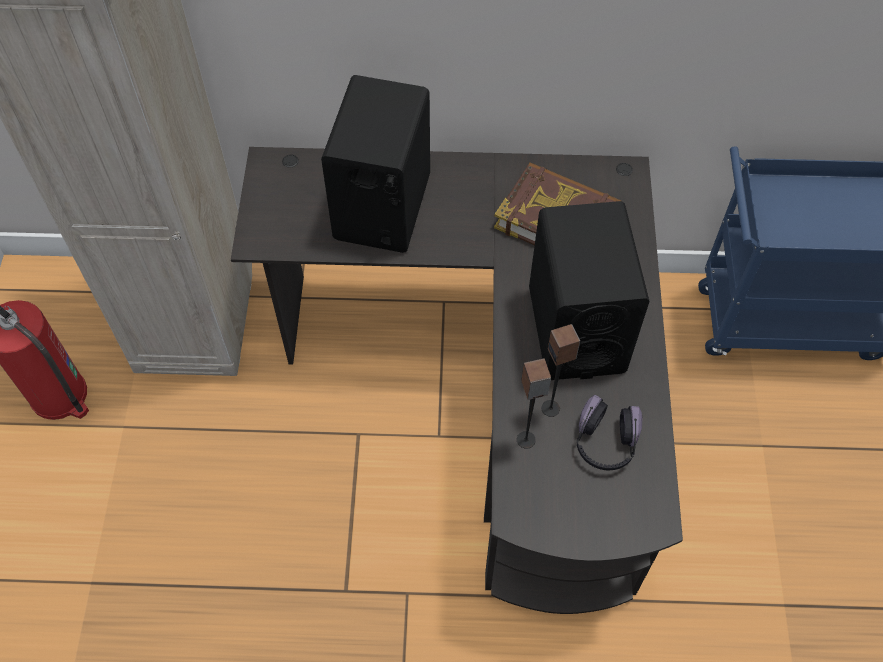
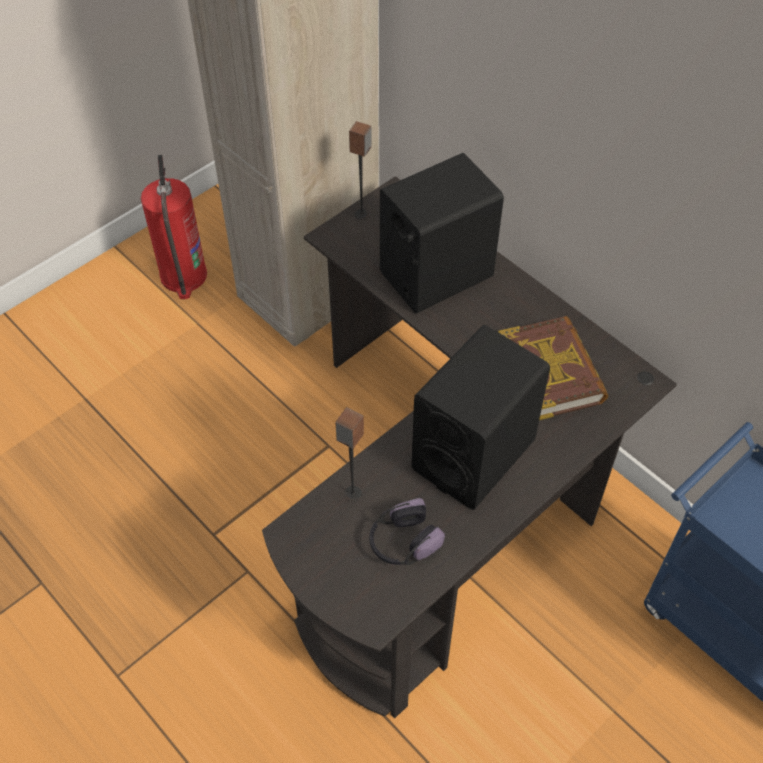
camera: 45 degrees right, 5 degrees down
(551, 408) = (393, 489): speaker -> speaker (362, 214)

